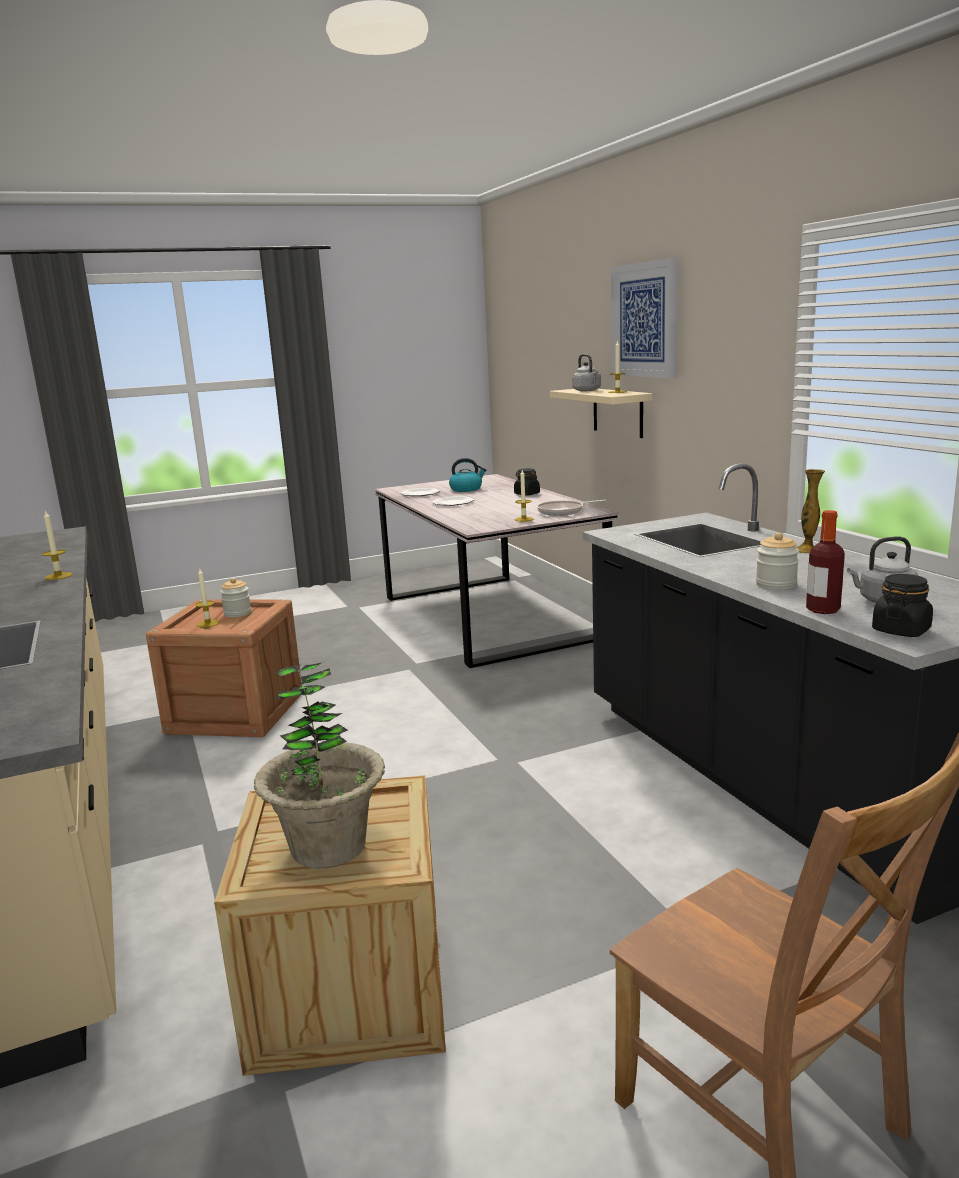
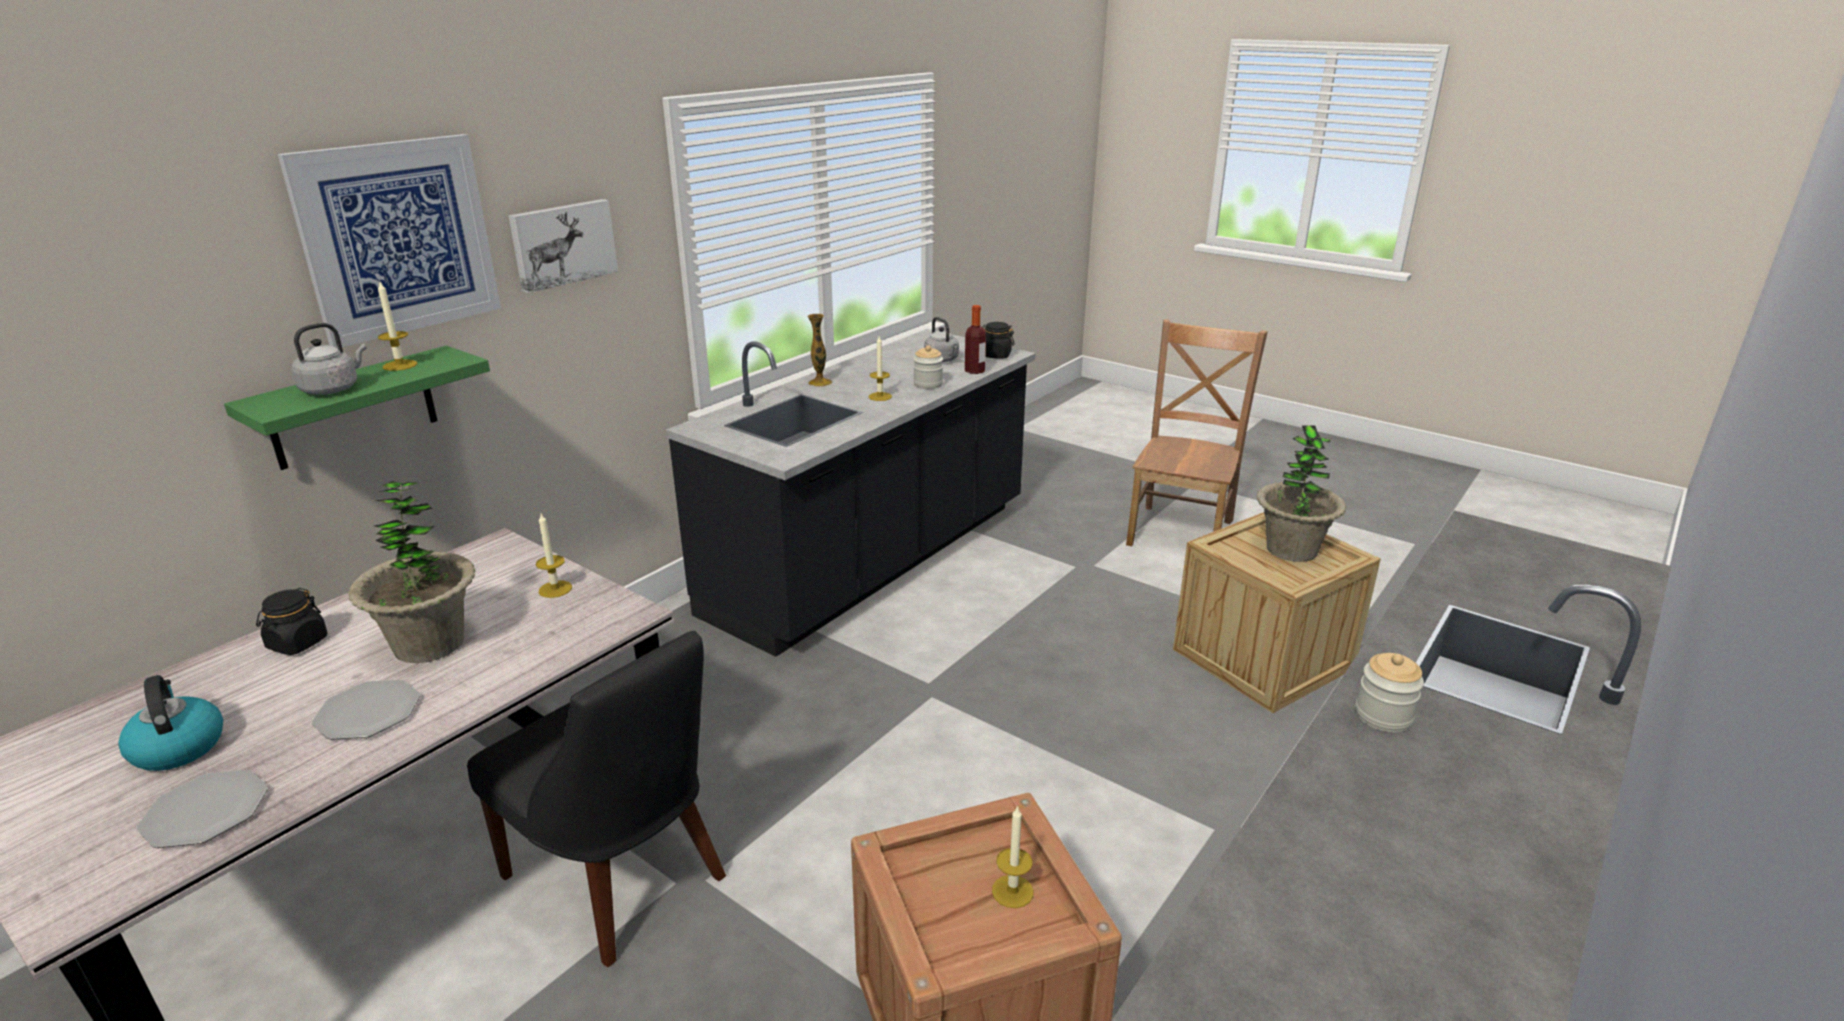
camera: 120 degrees left, 10 degrees up
(58, 576) = (1308, 809): candle -> candle (880, 396)
(237, 613) = (943, 883): jar -> jar (1383, 716)
(433, 653) = (621, 881): none -> black chair
(497, 506) = (429, 644): none -> potted plant
(563, 512) = (496, 569): frying pan -> none
(617, 412) = (353, 408): beige shelf -> green shelf
(715, 343) = (562, 244): none -> picture

